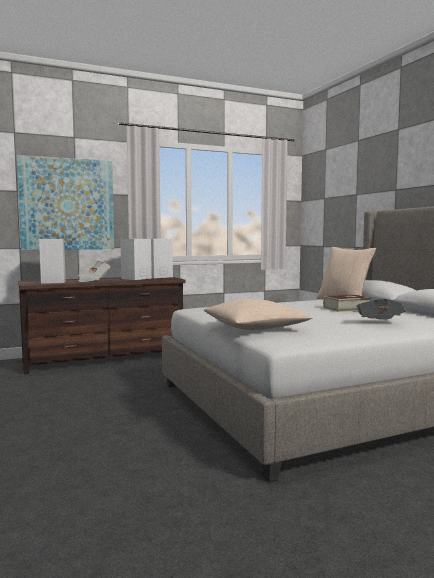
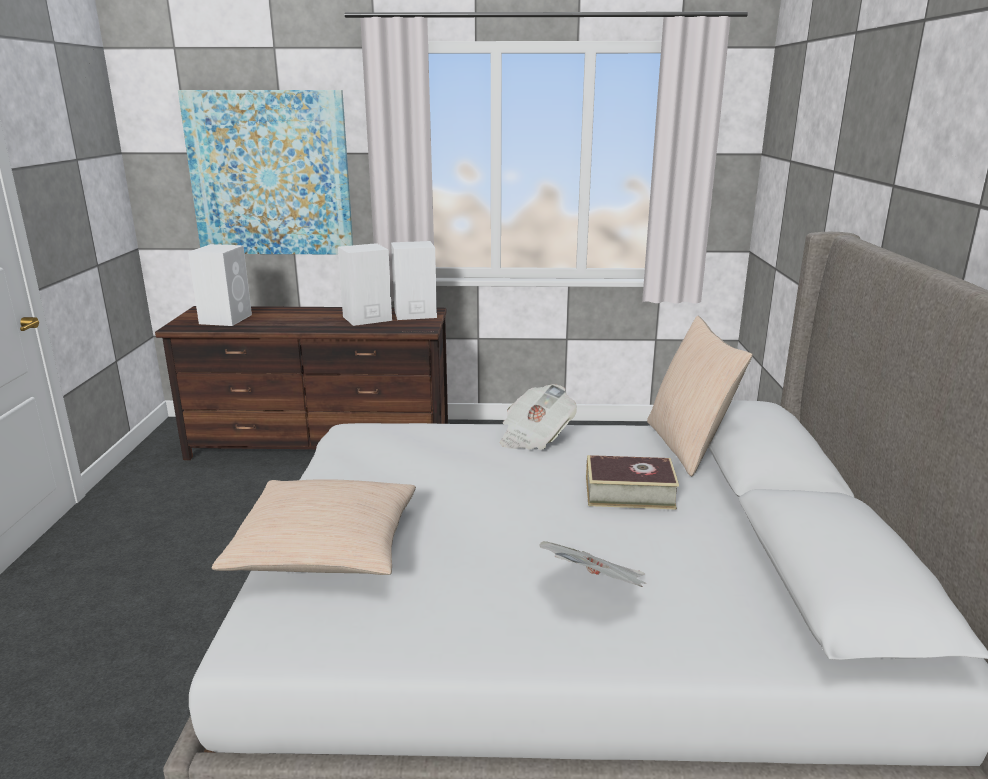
camera: 25 degrees right, 15 degrees up
(93, 280) = (289, 319): newspaper -> newspaper (534, 437)

